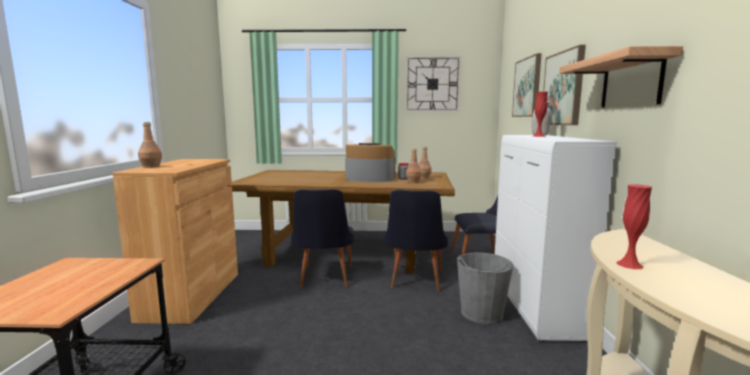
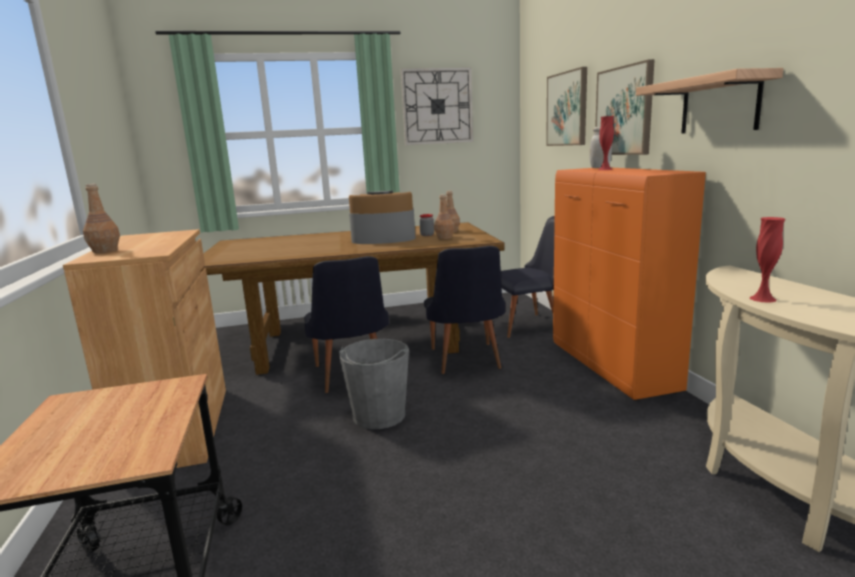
camera: 15 degrees left, 5 degrees up
(481, 313) = (560, 383): grey bucket -> grey bucket (379, 416)
(535, 307) = (612, 367): white cabinet -> orange cabinet

